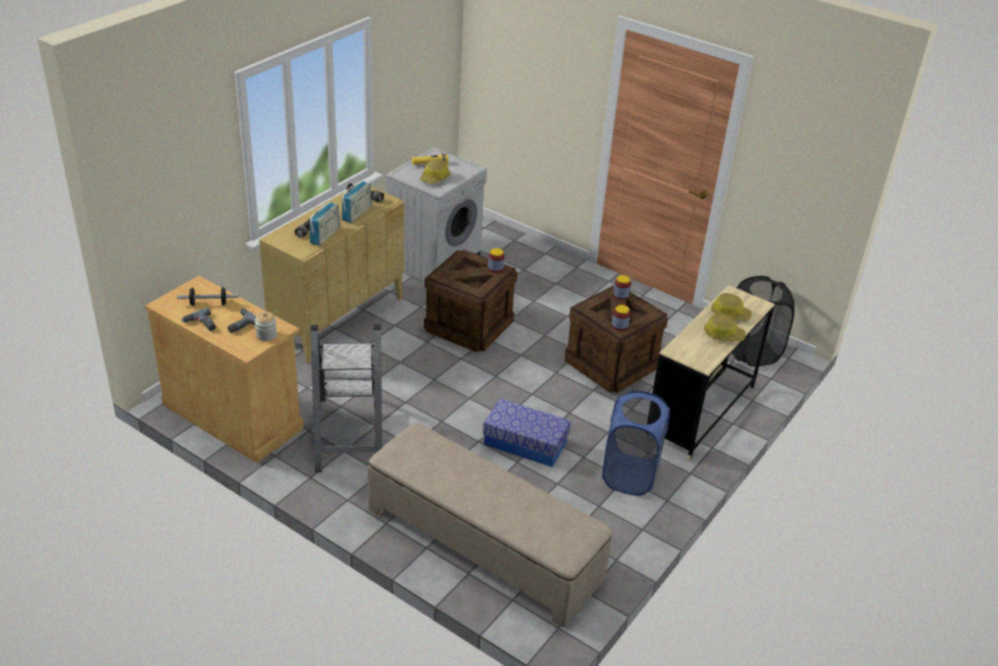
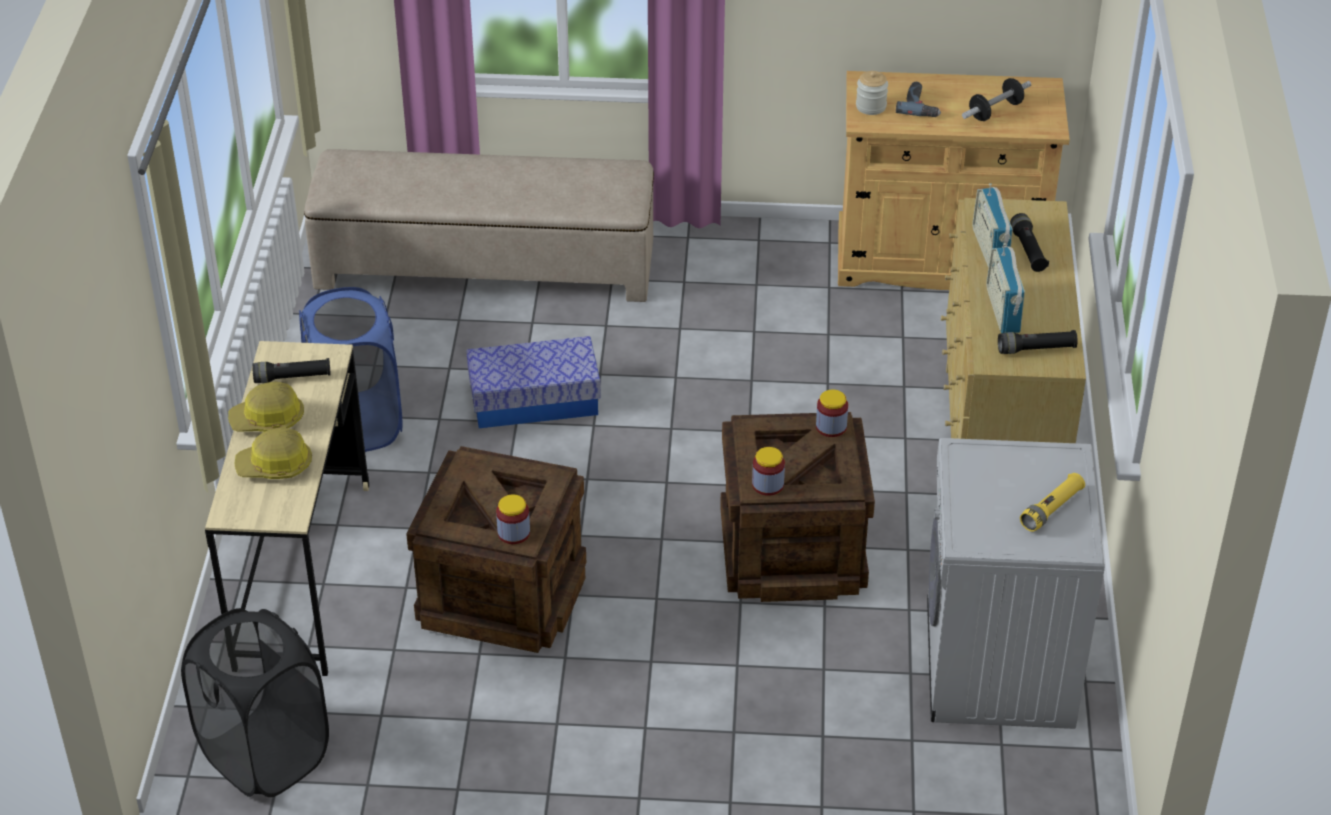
camera: 150 degrees right, 5 degrees up
(200, 325) = (962, 85): power drill -> none
(349, 434) = (773, 305): grey step ladder -> none
(435, 178) = (1000, 478): hard hat -> none
(619, 325) = (474, 468): jar -> jar (831, 427)
(700, 348) = (292, 378): none -> black flashlight

